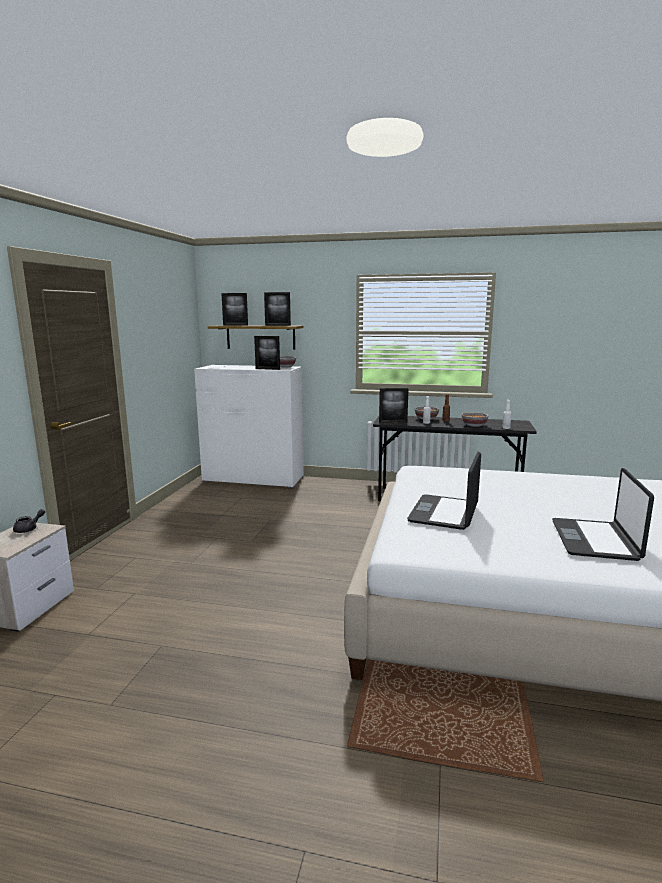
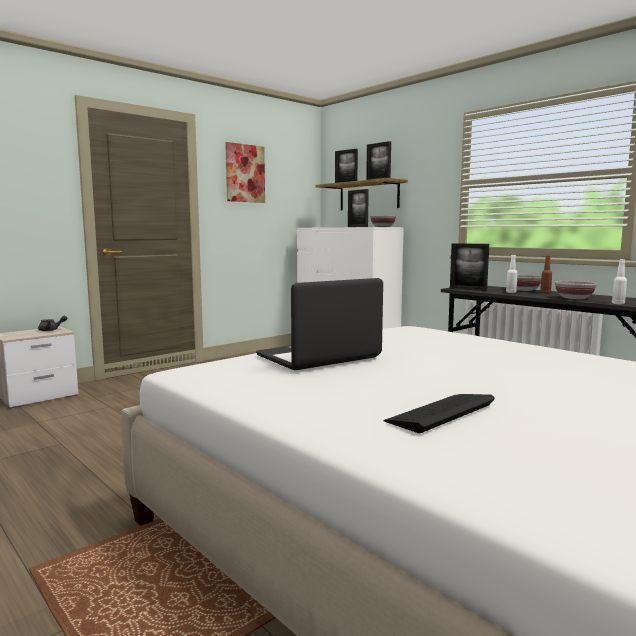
camera: 35 degrees right, 5 degrees down
(150, 319) = (245, 173): none -> picture
(595, 540) = (440, 413): laptop -> keyboard

